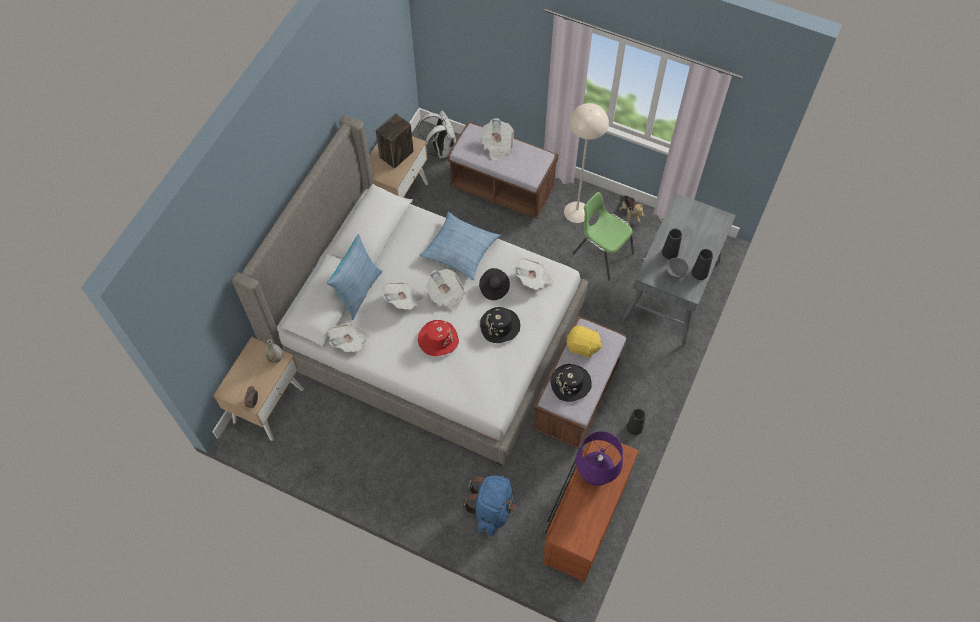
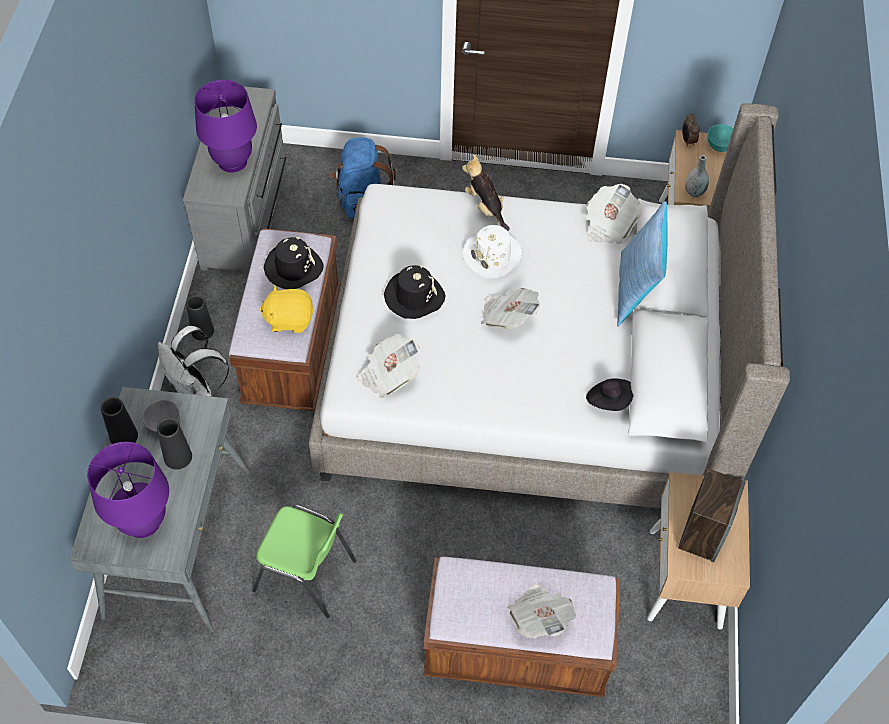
camera: 160 degrees right, 5 degrees down
(234, 390) = (719, 146): none -> turquoise bowl
(404, 300) = (565, 294): newspaper -> none
(438, 339) = (492, 255): red hat -> white hat
(441, 149) = (659, 698): white backpack -> white backpack (196, 390)
(460, 249) = (517, 389): pillow -> none
(494, 288) = (443, 346): black hat -> black hat (609, 400)
(577, 212) = (369, 642): beige floor lamp -> none
(583, 519) = (247, 215): brown dresser -> grey dresser
(629, 213) = (275, 669): plush toy -> plush toy (485, 207)
(694, 223) = (142, 521): none -> purple table lamp

